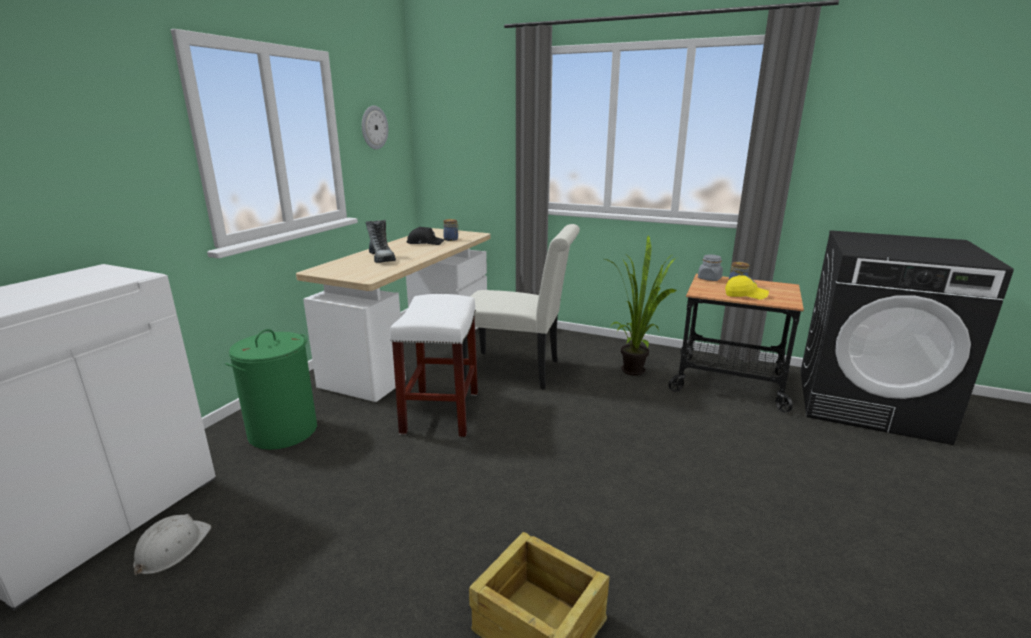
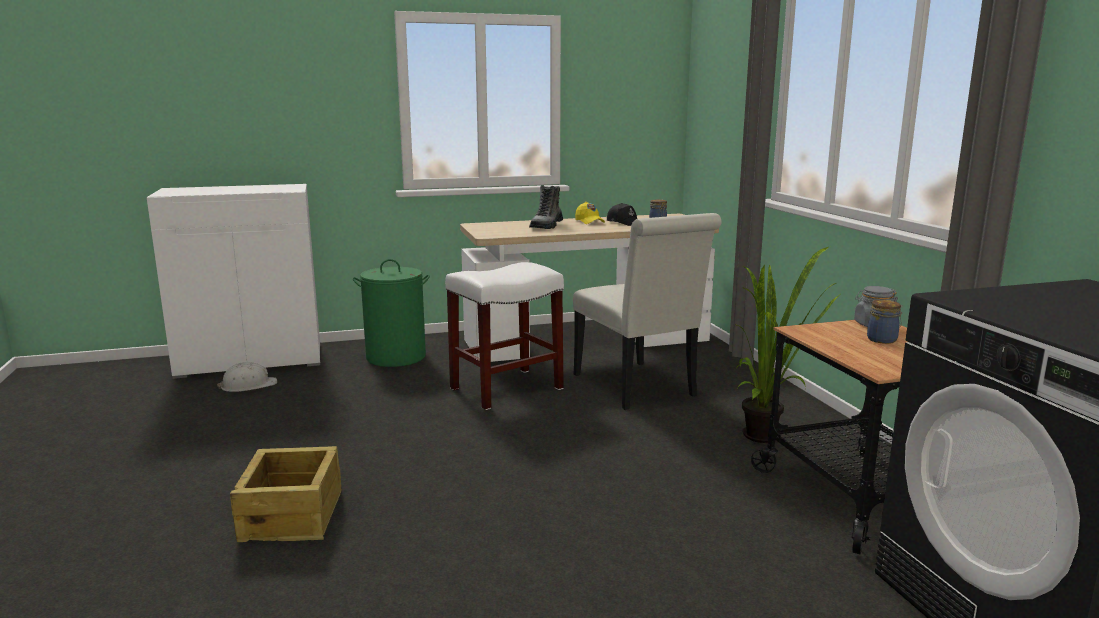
camera: 50 degrees right, 5 degrees down
(374, 127) = (618, 92): wall clock -> none
(745, 295) = (852, 348): yellow cap -> yellow cap (589, 221)

